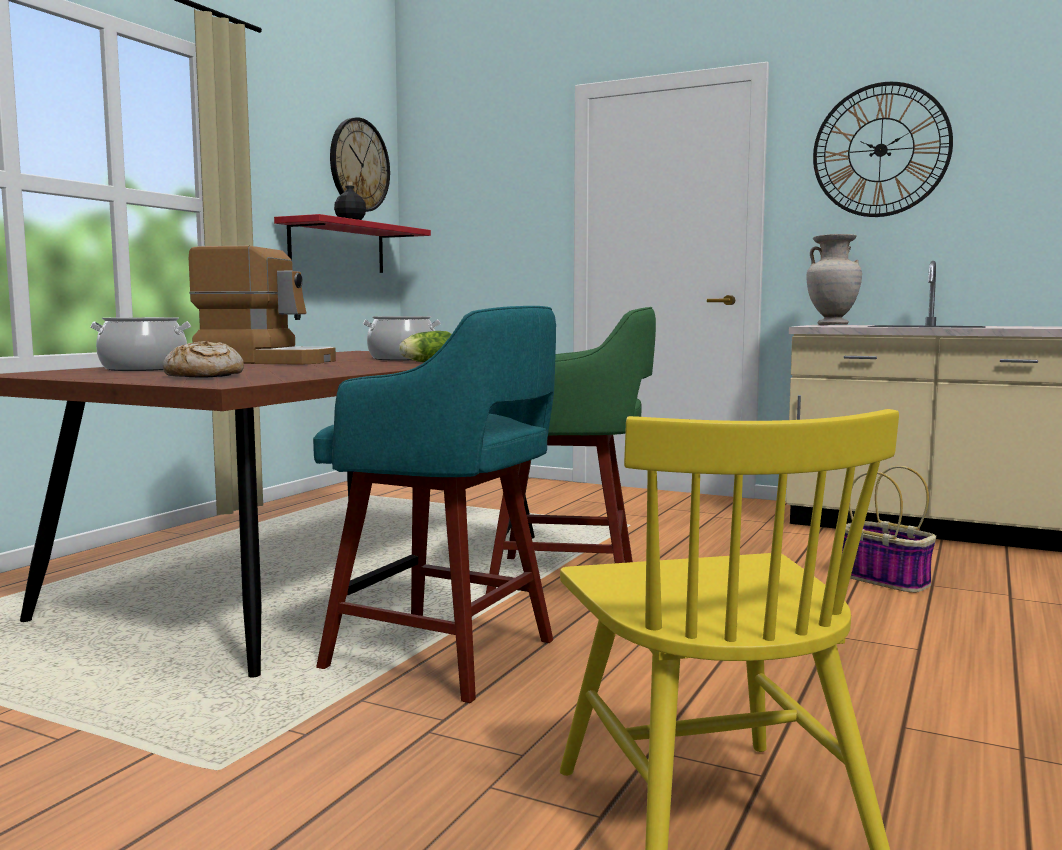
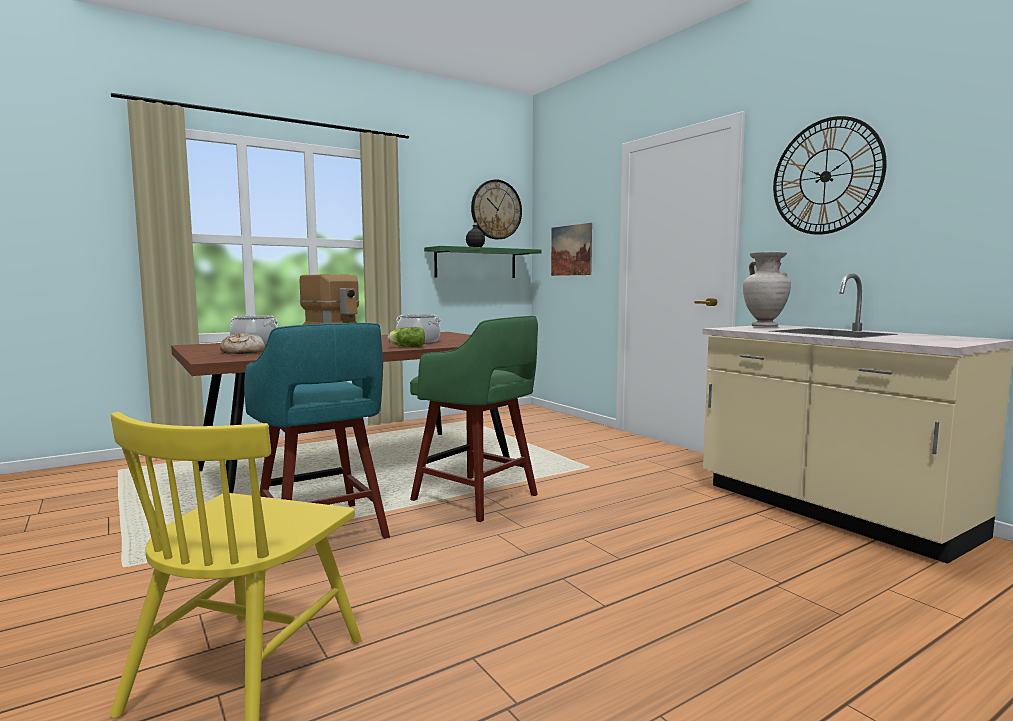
camera: 30 degrees right, 0 degrees up
(337, 247) = (476, 263): red shelf -> green shelf
(481, 232) = (571, 250): none -> picture
(886, 580) = (696, 546): basket -> none

